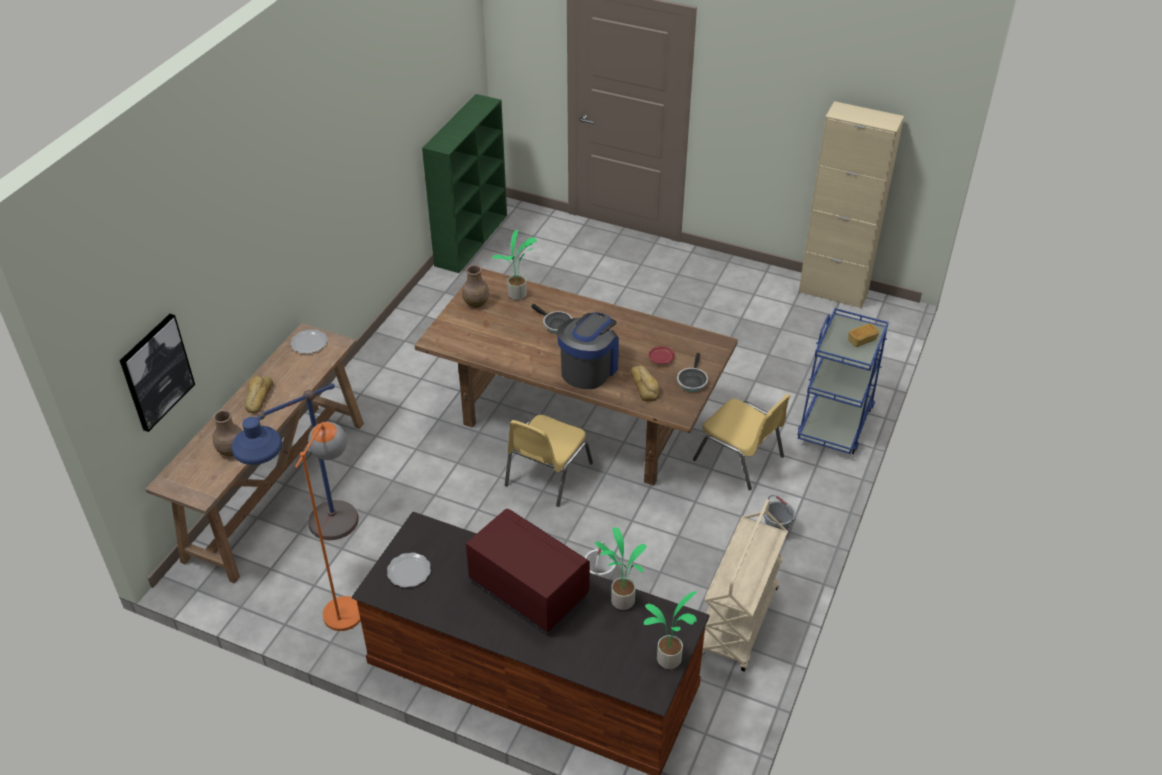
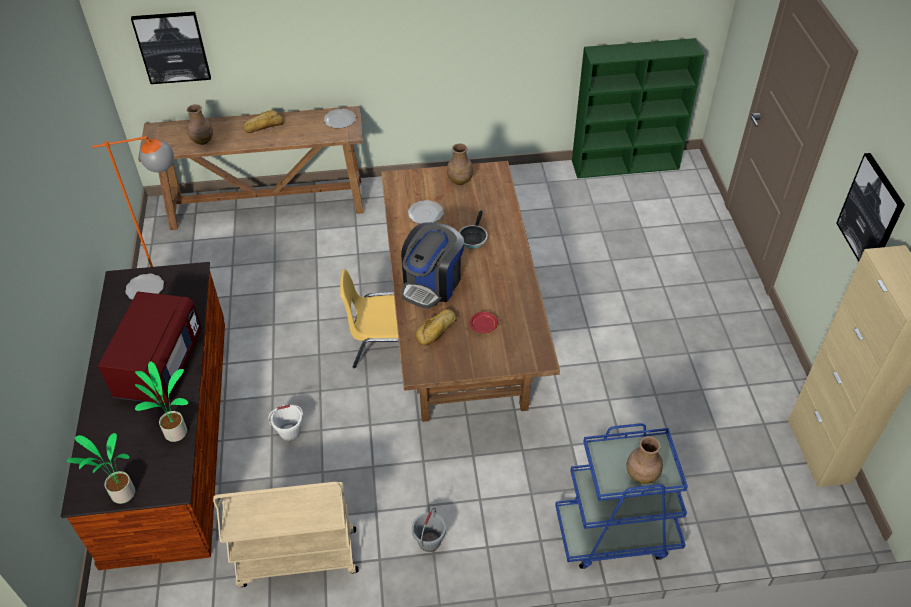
camera: 60 degrees right, 5 degrees up
(317, 547) = (226, 253): blue floor lamp -> none
(498, 339) = (425, 213): none -> plate
(518, 295) = (491, 199): potted plant -> none
(589, 368) = (432, 284): coffee machine -> coffee machine turned 120 degrees clockwise
(692, 381) = (470, 360): frying pan -> none
(740, 458) = (503, 472): yellow chair -> none
(780, 105) = (871, 214): none -> picture
(862, 340) = (641, 474): bread -> brown vase

